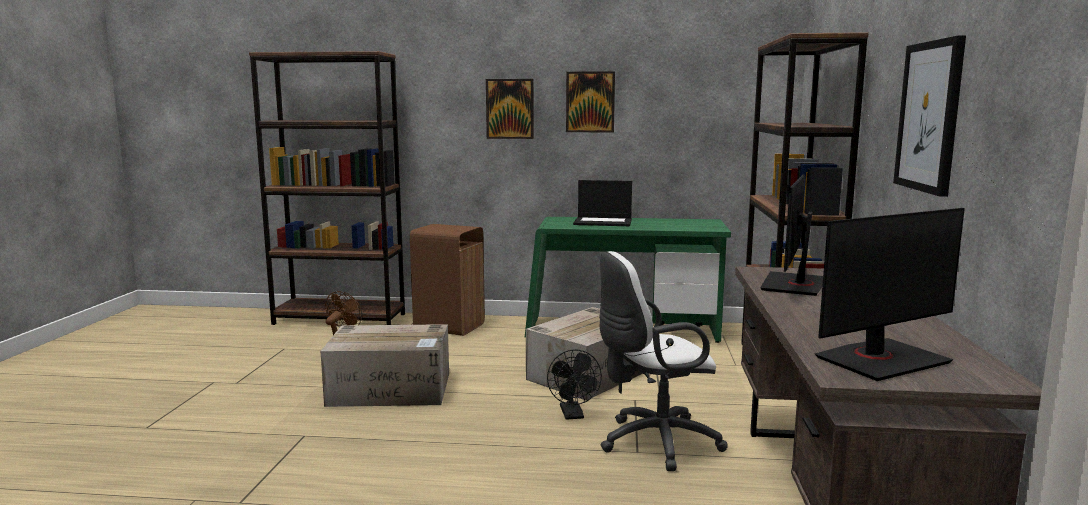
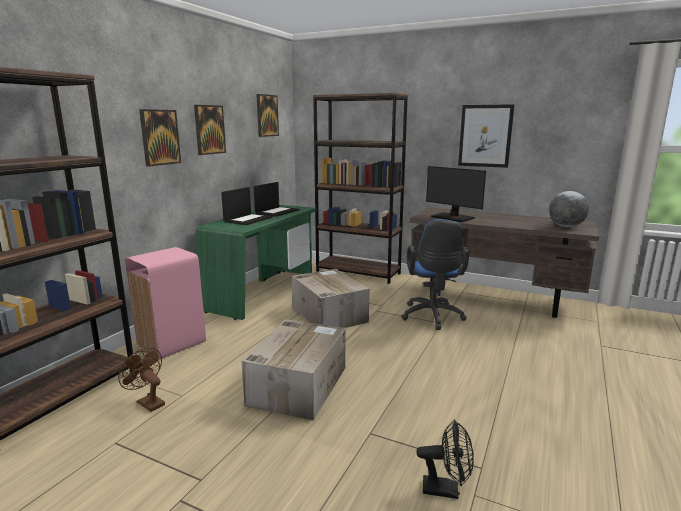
camera: 70 degrees left, 5 degrees up
(449, 327) = (172, 344): brown trash can -> pink trash can
(573, 415) = (388, 329): black fan -> black fan (446, 490)
(653, 443) = (432, 317): white office chair -> blue office chair
(667, 224) = (277, 211): none -> laptop
(720, 83) = (267, 115): none -> picture
(881, 360) = (565, 226): monitor -> globe

